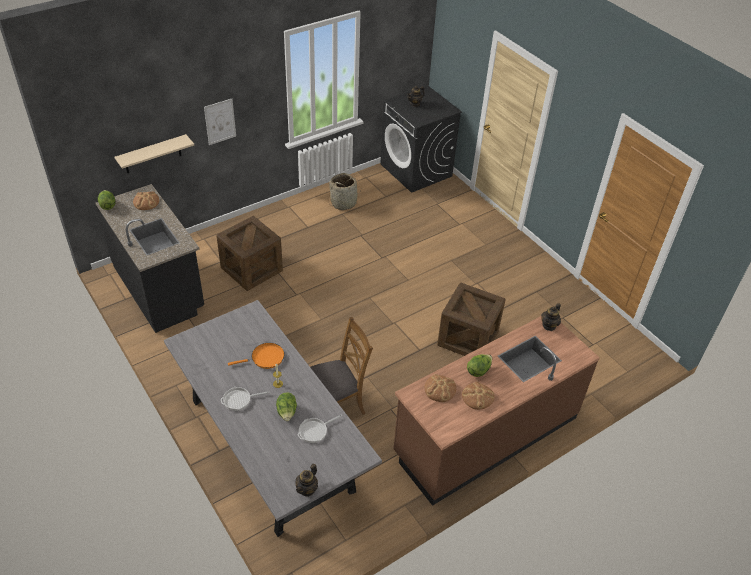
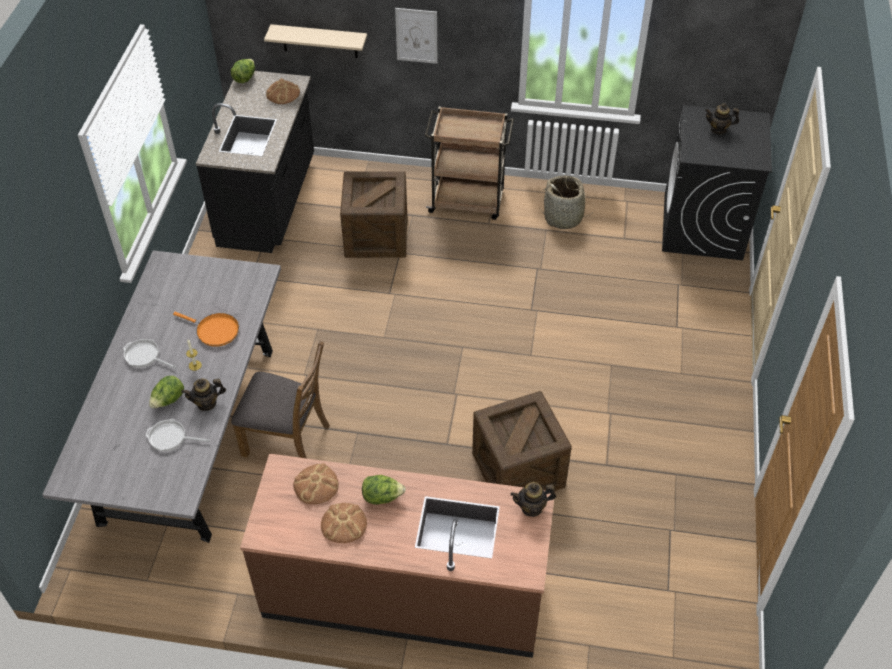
camera: 45 degrees right, 5 degrees up
(282, 222) = (468, 201): none -> brown cart
(307, 489) = (97, 488): teapot -> teapot (206, 403)

